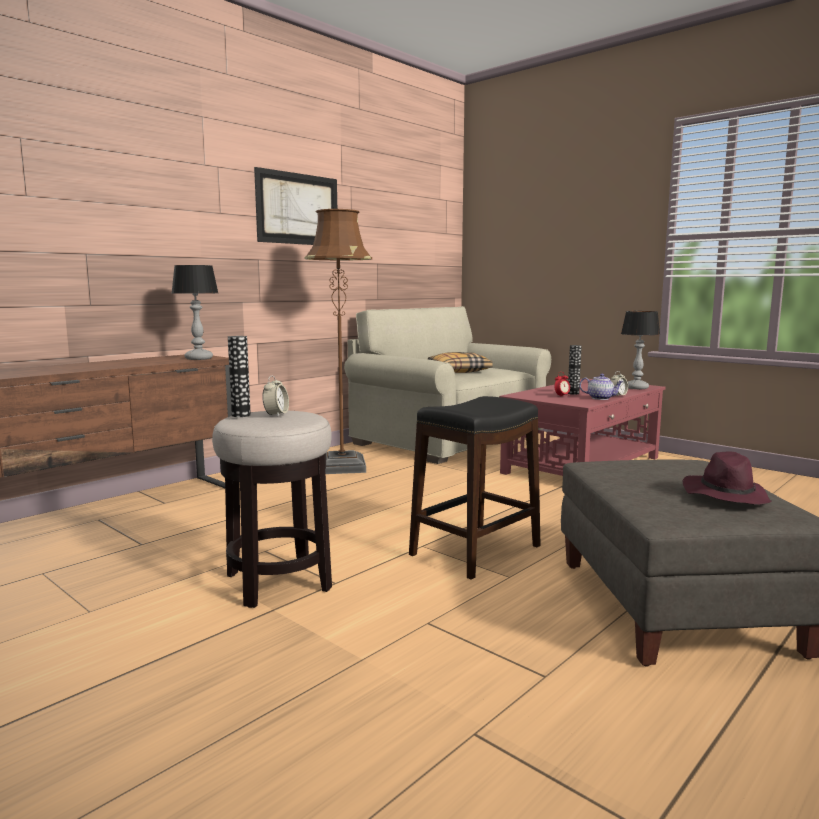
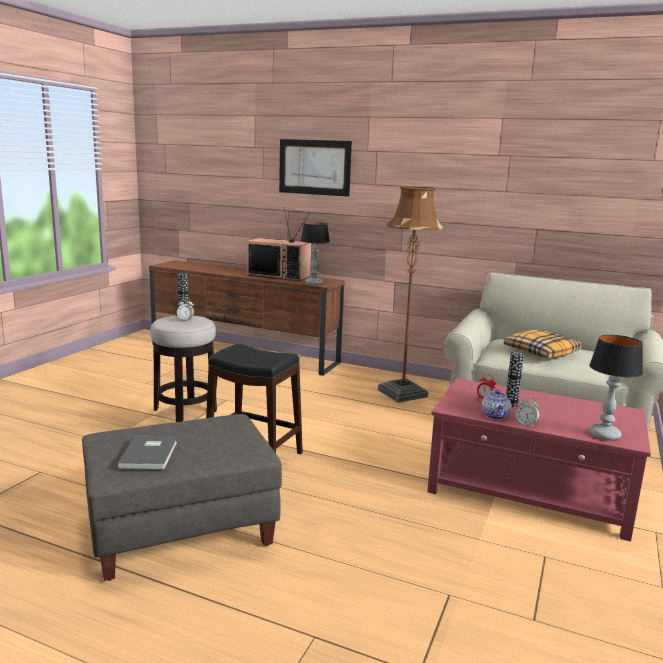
camera: 70 degrees right, 5 degrees up
(113, 362) = (280, 275): none -> television
(298, 209) = (443, 179): picture -> picture (314, 167)
(725, 495) = (151, 454): purple hat -> grey book

